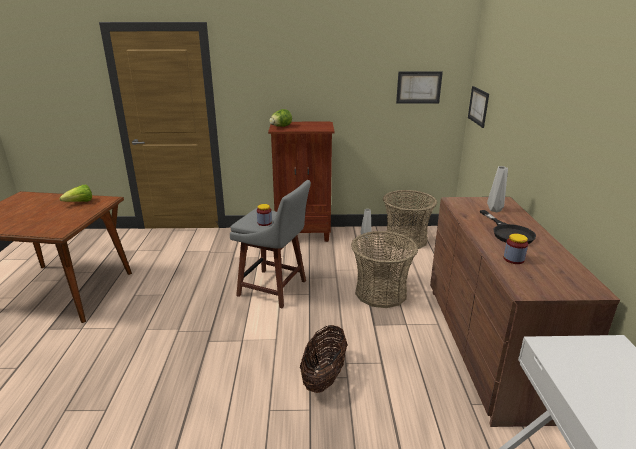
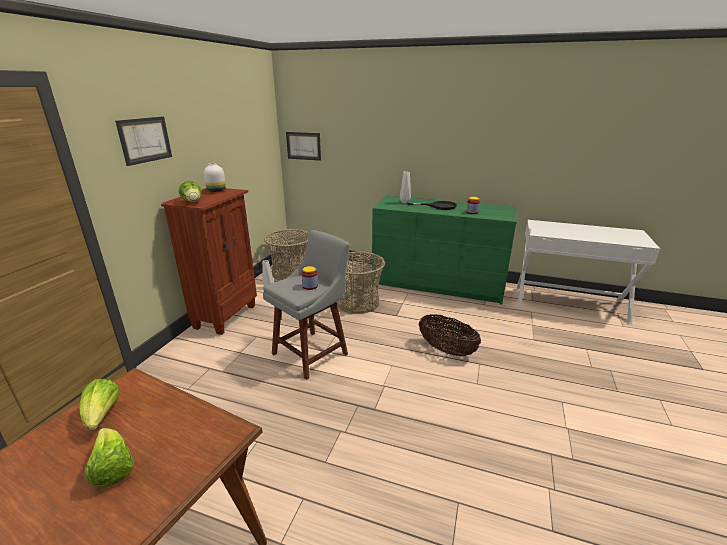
camera: 70 degrees left, 0 degrees up
(41, 216) = (113, 469): none -> lettuce
(320, 125) = (217, 191): none -> white vase
(418, 87) = (255, 138): picture -> picture (145, 140)
(490, 347) = (438, 284): brown dresser -> green dresser

